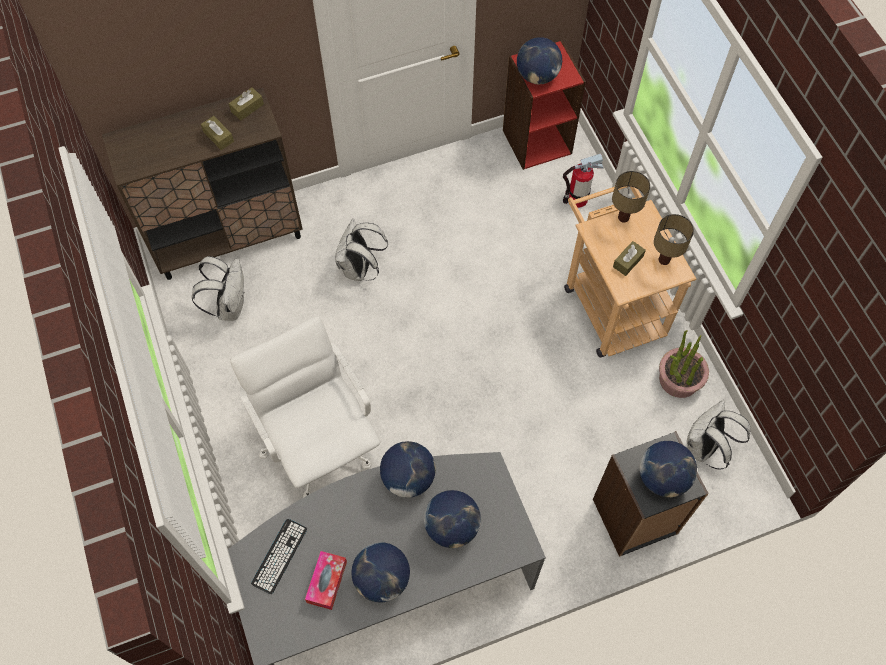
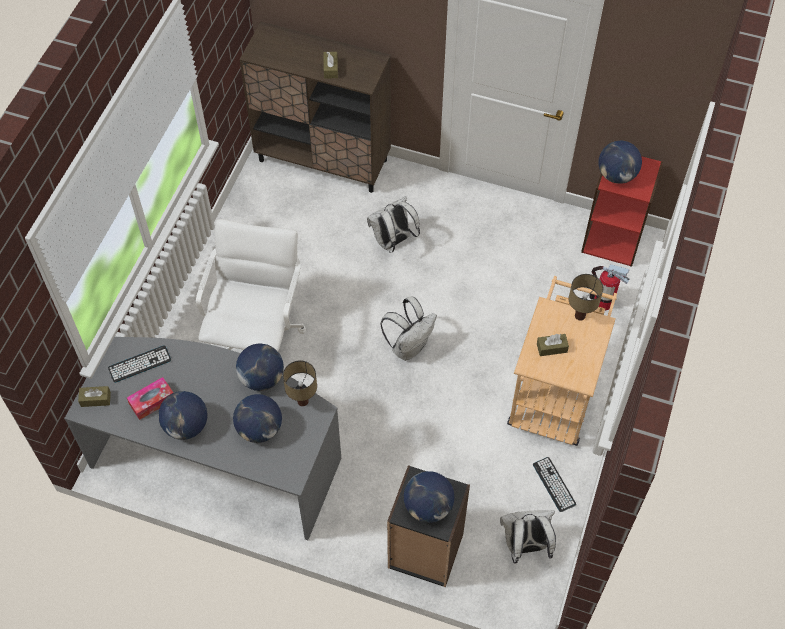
camera: 40 degrees right, 5 degrees down
(229, 305) = (283, 205): white backpack -> white backpack (409, 346)
(247, 108) = (367, 61): brown tissue box -> brown tissue box (95, 399)
(663, 259) = (580, 365): table lamp -> table lamp (303, 400)
(678, 379) = (554, 484): potted plant -> keyboard

